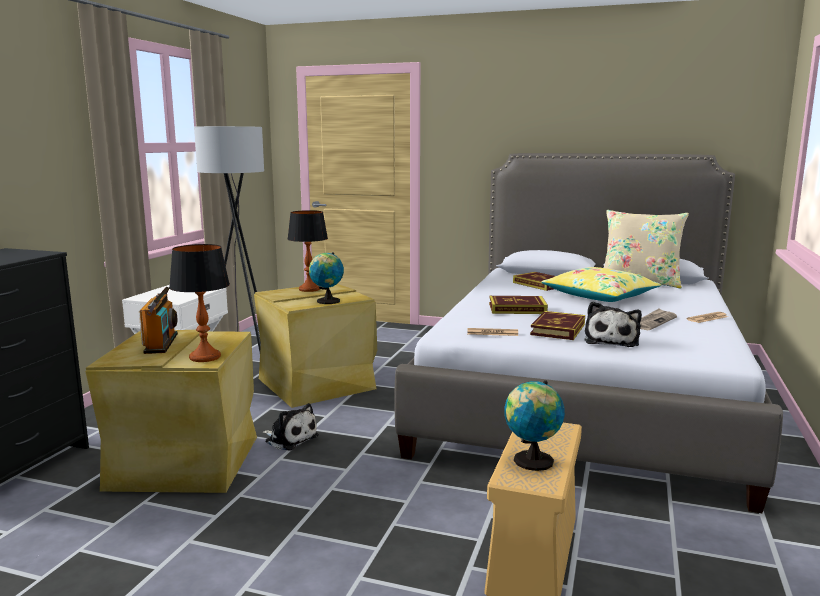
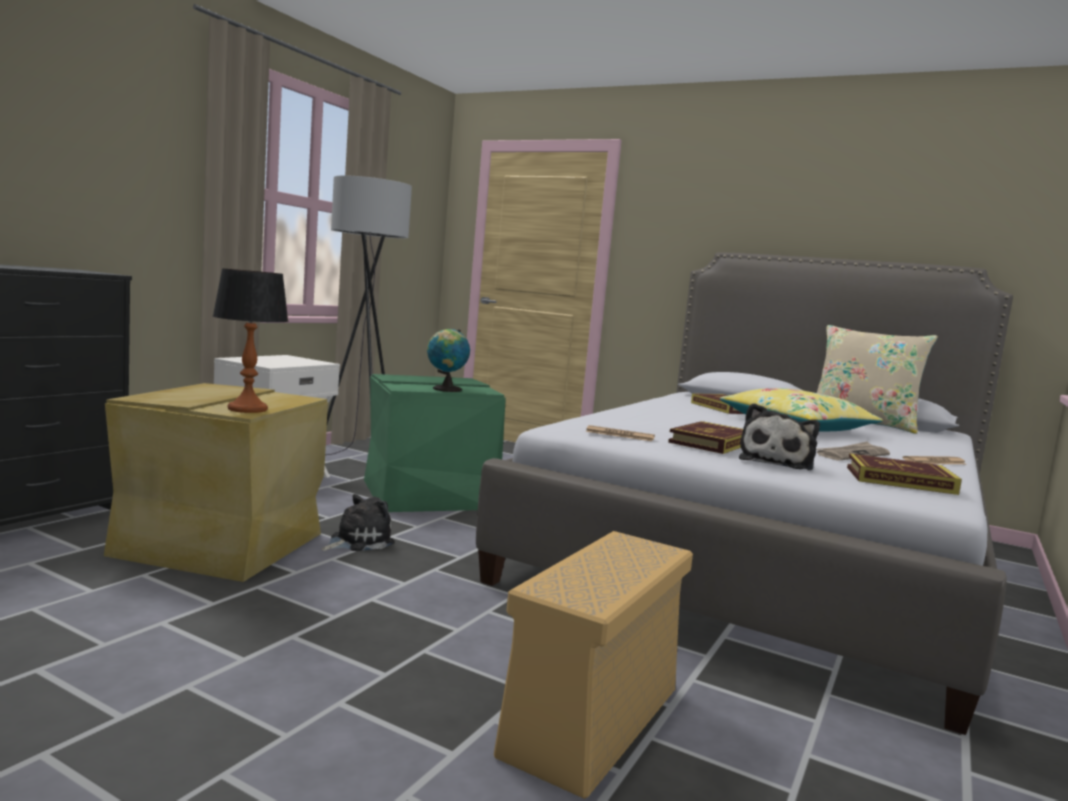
camera: 10 degrees right, 5 degrees down
(161, 343) = (212, 392): radio -> none
(290, 438) = (358, 541): plush toy -> plush toy turned 90 degrees counterclockwise
(309, 289) = (435, 378): table lamp -> none
(318, 384) = (429, 494): beige storage box -> green storage box
(517, 309) = (672, 420): book -> book (900, 480)
(531, 462) = (589, 576): globe -> none

